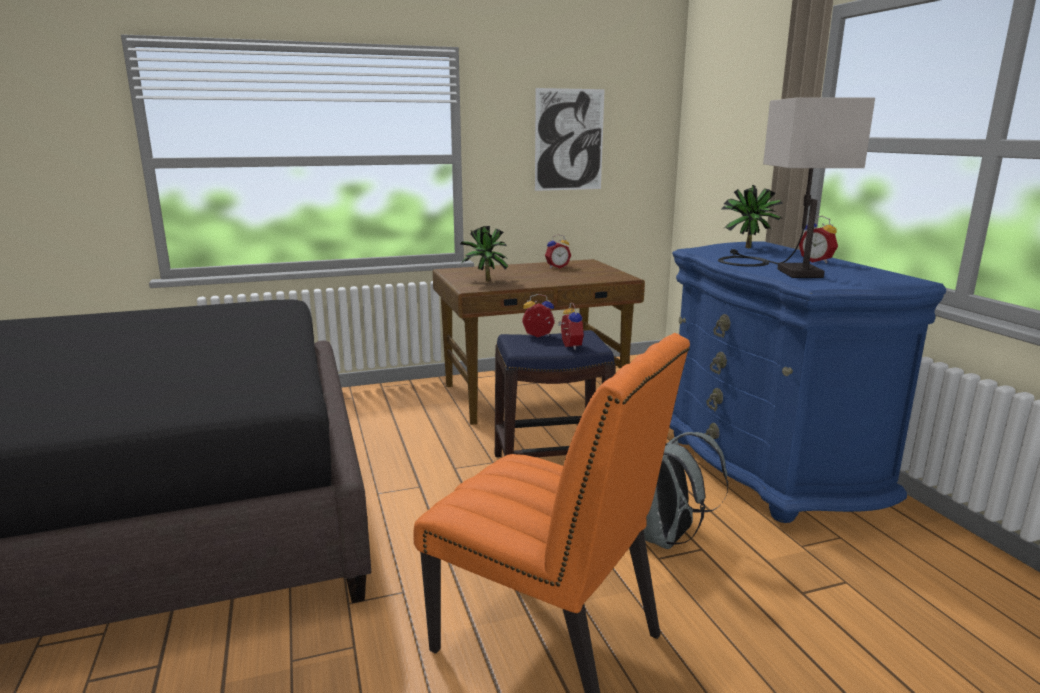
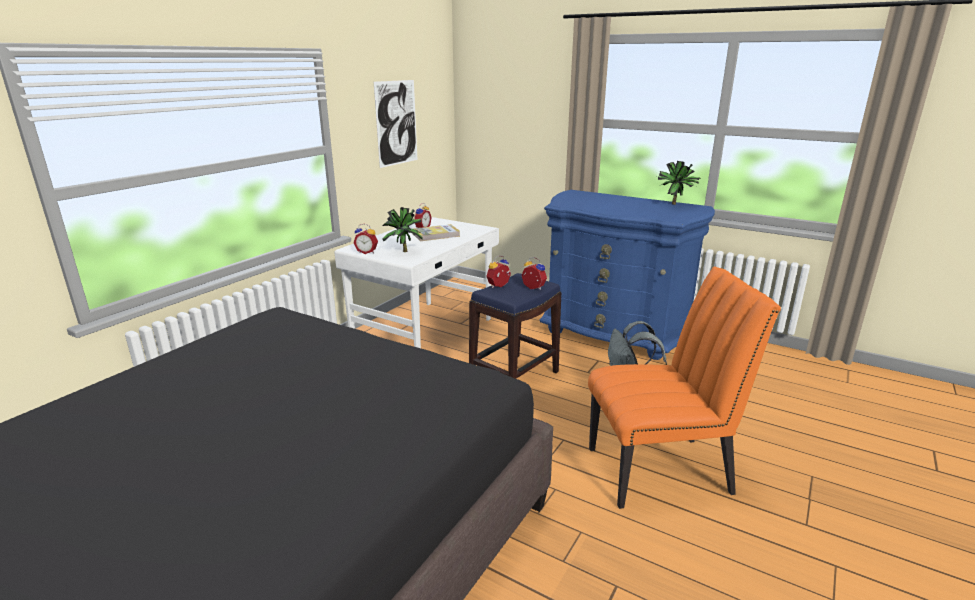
camera: 40 degrees left, 5 degrees up
(534, 395) = (426, 332): brown desk -> white desk
(555, 274) = (436, 235): none -> book
(748, 248) = (580, 197): potted plant -> potted plant (676, 204)
(776, 268) = (630, 210): table lamp -> none
(817, 261) = (633, 201): alarm clock -> alarm clock (367, 252)

